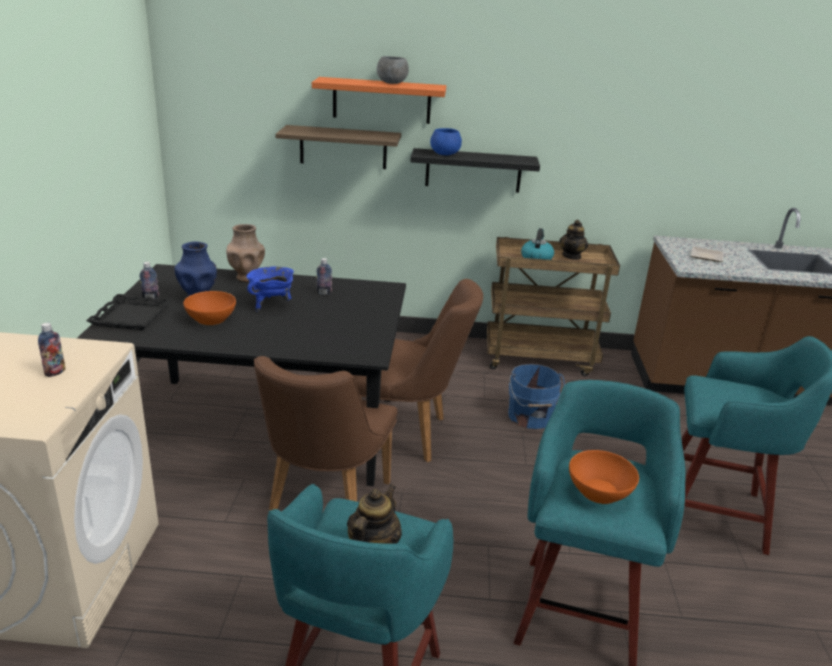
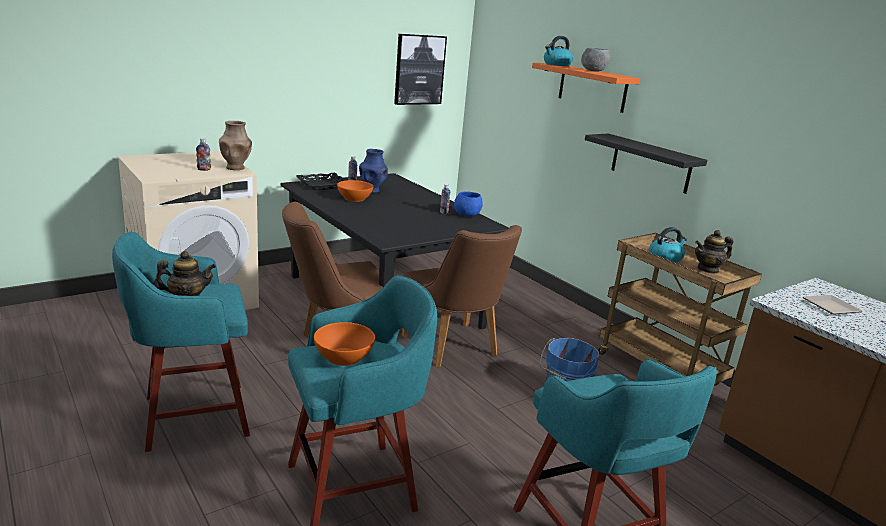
camera: 50 degrees right, 5 degrees down
(122, 111) = (419, 69): none -> picture
(246, 278) = (421, 192): brown vase -> brown vase (236, 168)
(271, 305) = (400, 205): blue cooking pot -> none
(336, 80) = (556, 64): none -> kettle
(343, 147) = (561, 124): shelf -> none
(445, 154) = (619, 140): blue bowl -> blue bowl (467, 215)

